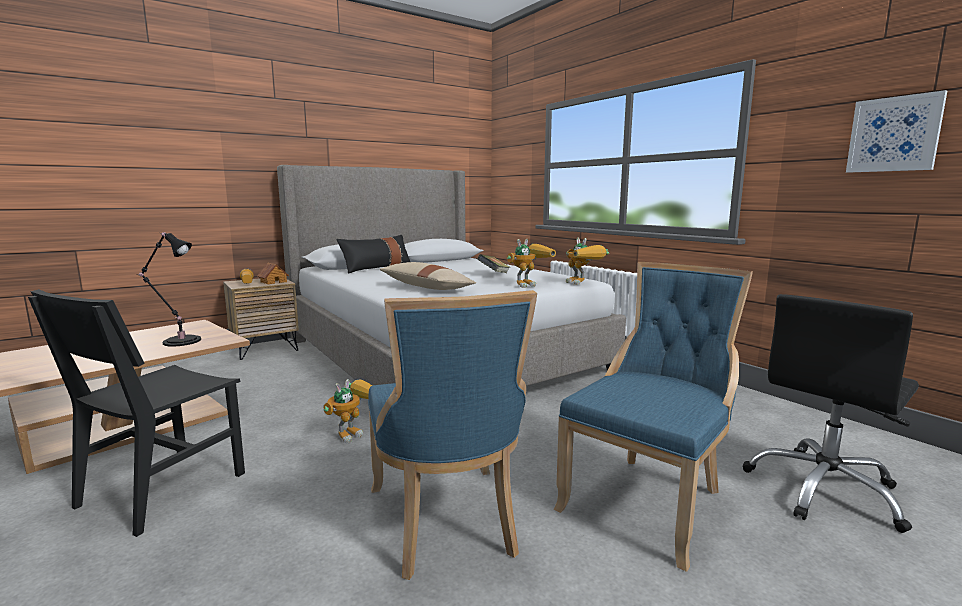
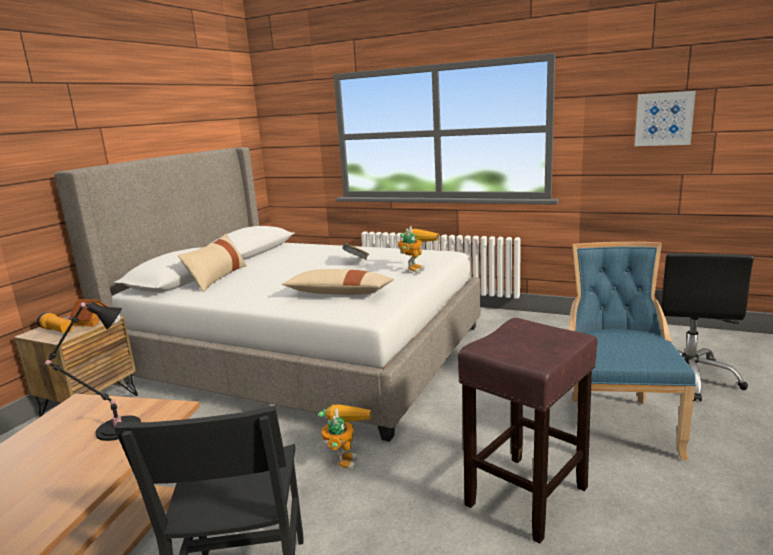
camera: 30 degrees left, 5 degrees up
(377, 268) = (218, 278): black pillow -> beige pillow
(446, 523) = (526, 497): blue chair -> brown stool
(583, 284) = (453, 258): toy robot -> none

